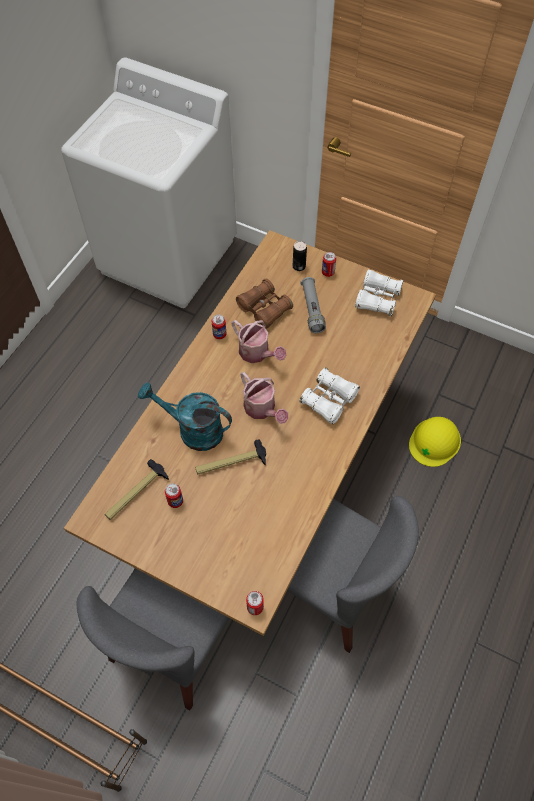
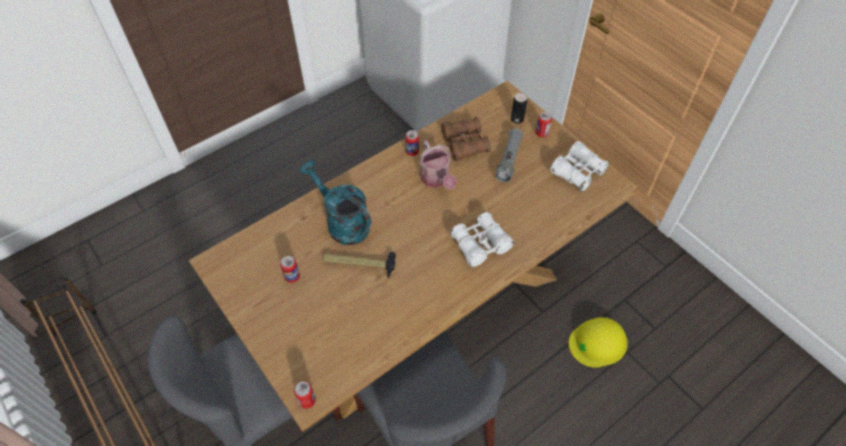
camera: 25 degrees right, 5 degrees down
(136, 493) = (263, 256): hammer -> none
(262, 409) = (414, 229): watering can -> none

